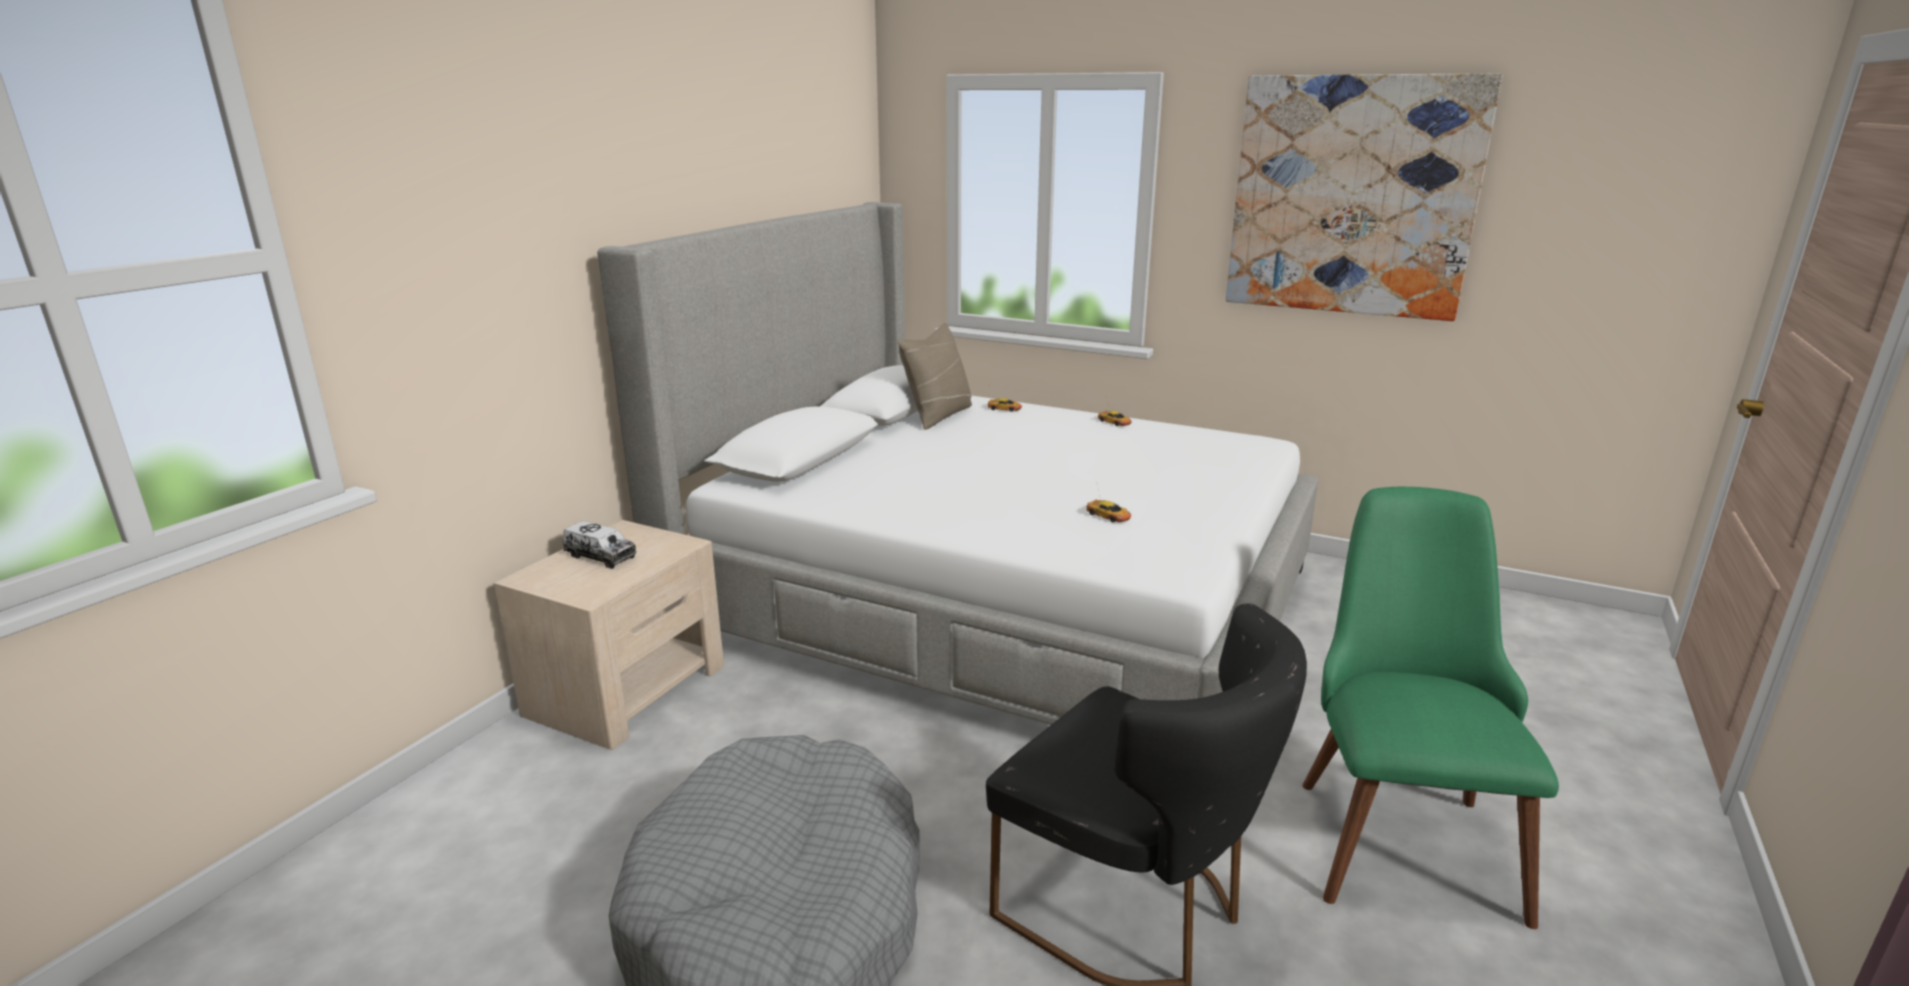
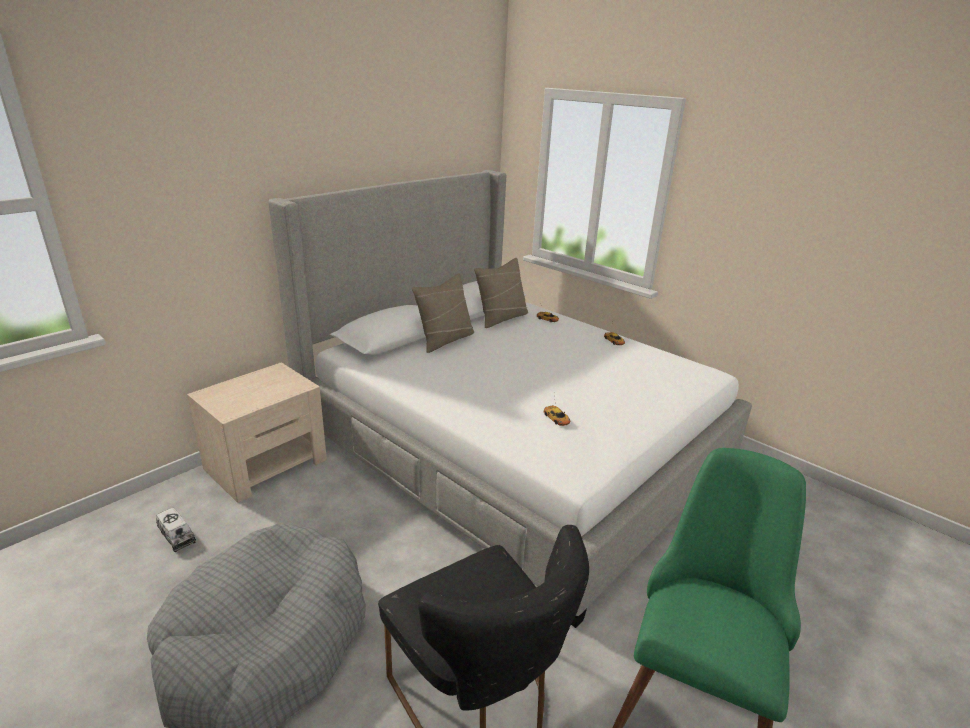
camera: 15 degrees right, 5 degrees up
(600, 556) = (252, 386): toy truck -> toy truck (177, 536)
(877, 451) = (445, 340): none -> beige pillow
(1352, 197) = (810, 204): picture -> none

